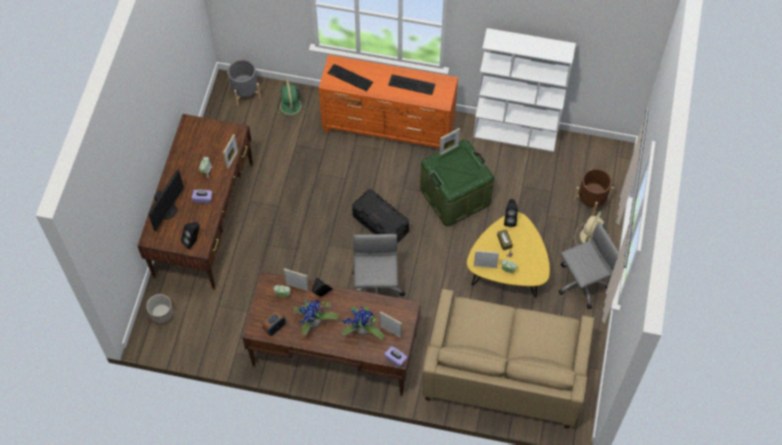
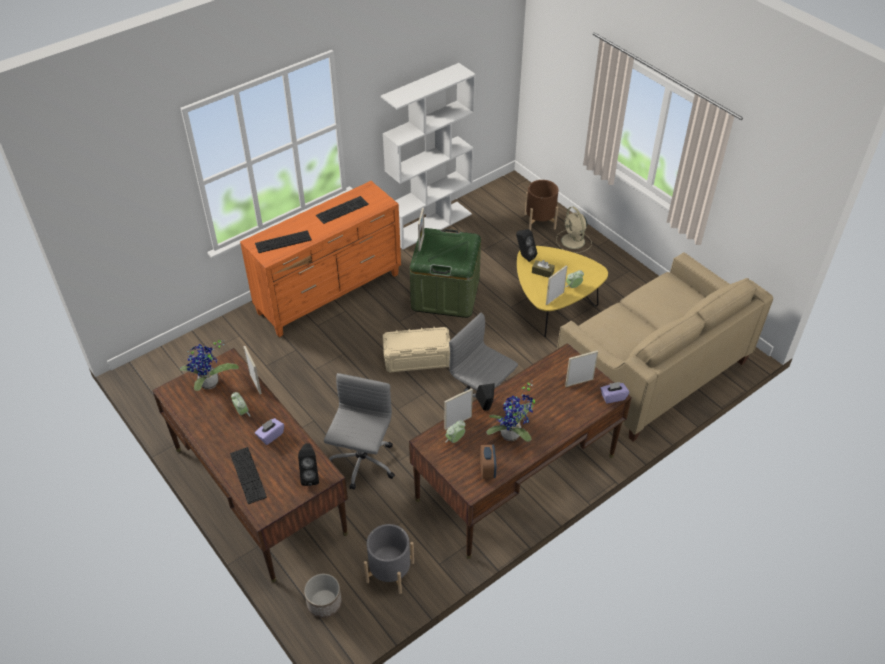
camera: 50 degrees left, 15 degrees down
(167, 210) = (248, 475): monitor -> keyboard
(245, 92) = (163, 366): grey planter -> grey planter (390, 572)
(290, 106) = (222, 344): green fan -> none
(362, 330) = (557, 403): potted plant -> potted plant (209, 385)
(380, 223) = (417, 358): black storage box -> beige storage box
(581, 283) = (611, 272): grey office chair -> grey office chair (361, 463)

